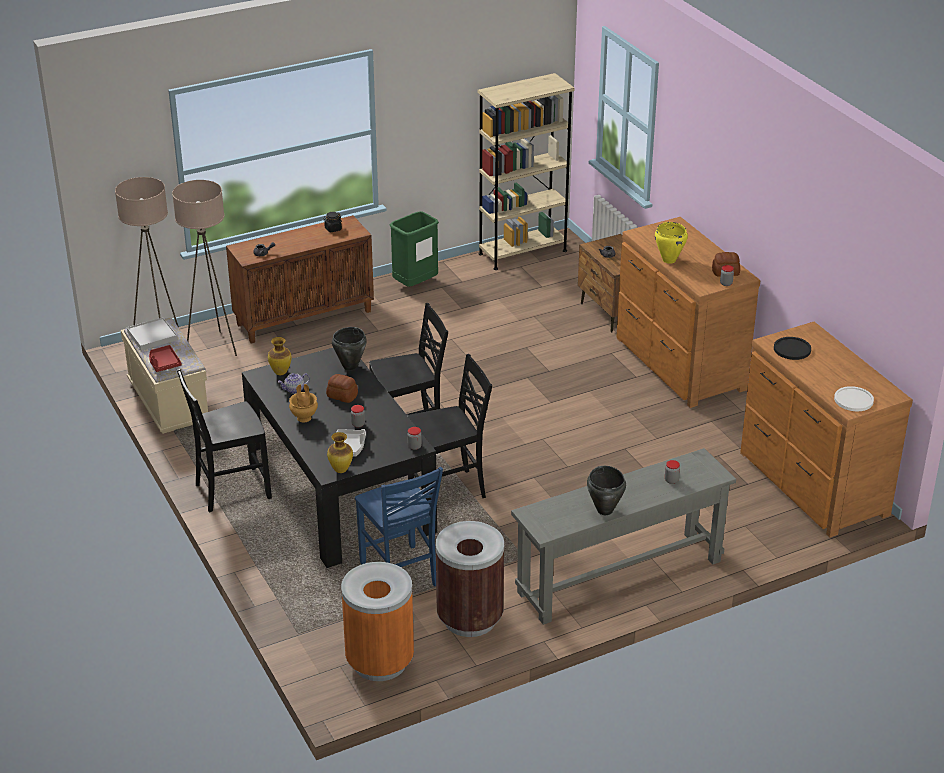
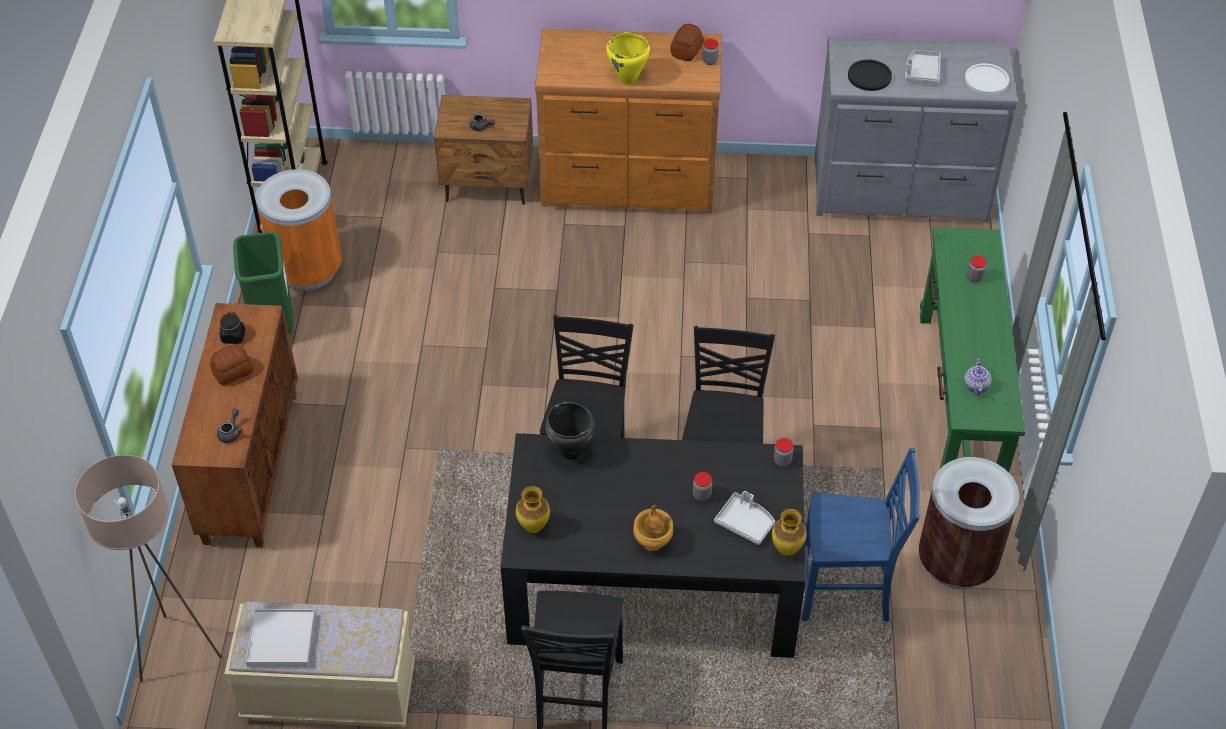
camera: 60 degrees left, 15 degrees up
(164, 363) = (361, 651): red tray -> none
(213, 347) = (237, 592): beige floor lamp -> none
(294, 390) = (583, 528): teapot -> teapot (976, 386)
(342, 395) = (629, 485): bread -> bread (232, 372)
(379, 662) = (986, 676): orange trash can -> orange trash can (307, 270)
(605, 510) = (996, 352): black cooking pot -> none
(619, 576) = (957, 405): grey console table -> green console table
(811, 485) = (901, 192): brown dresser -> grey dresser
(825, 369) = (921, 72): none -> grey tray

